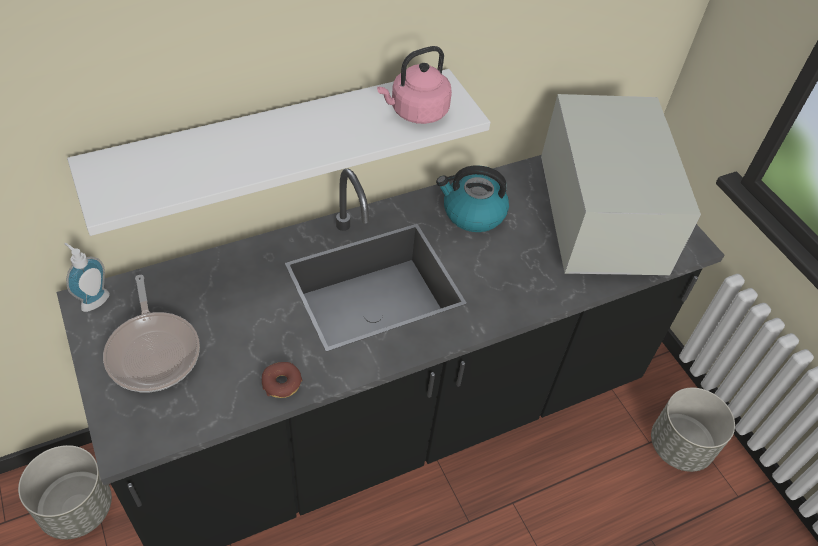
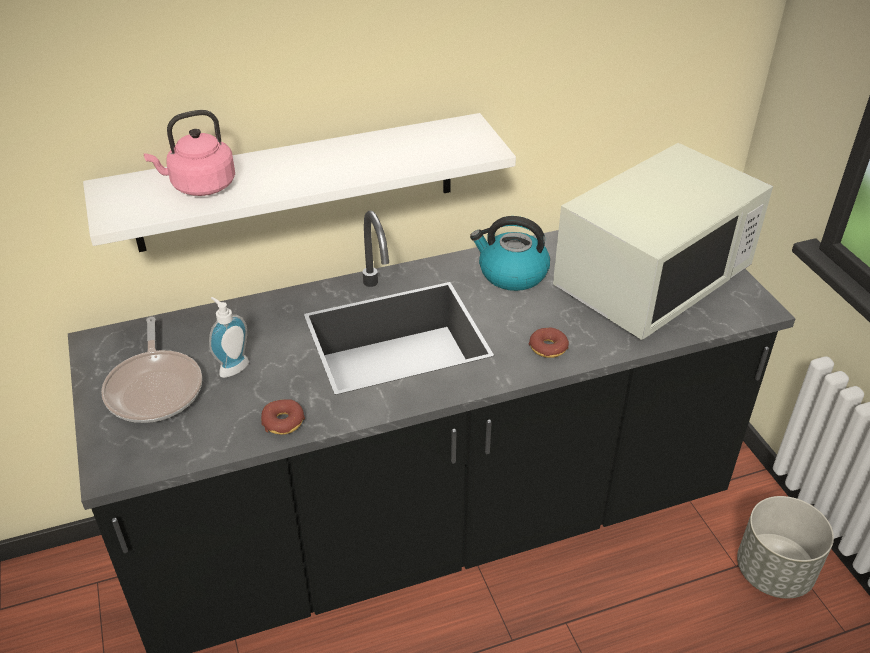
camera: 10 degrees right, 10 degrees down
(77, 508) = (77, 599): grey planter -> none
(93, 299) = (102, 340): soap dispenser -> soap dispenser (232, 366)
(416, 112) = (438, 147): pink kettle -> pink kettle (200, 186)
(514, 293) = (548, 348): none -> donut
(598, 218) = (651, 281): white microwave -> white microwave turned 45 degrees clockwise

